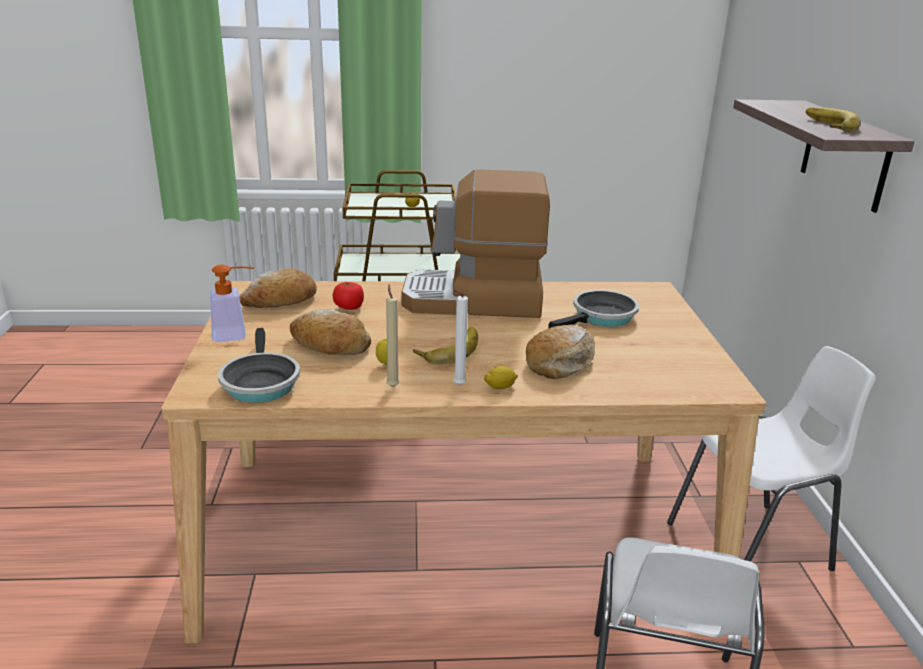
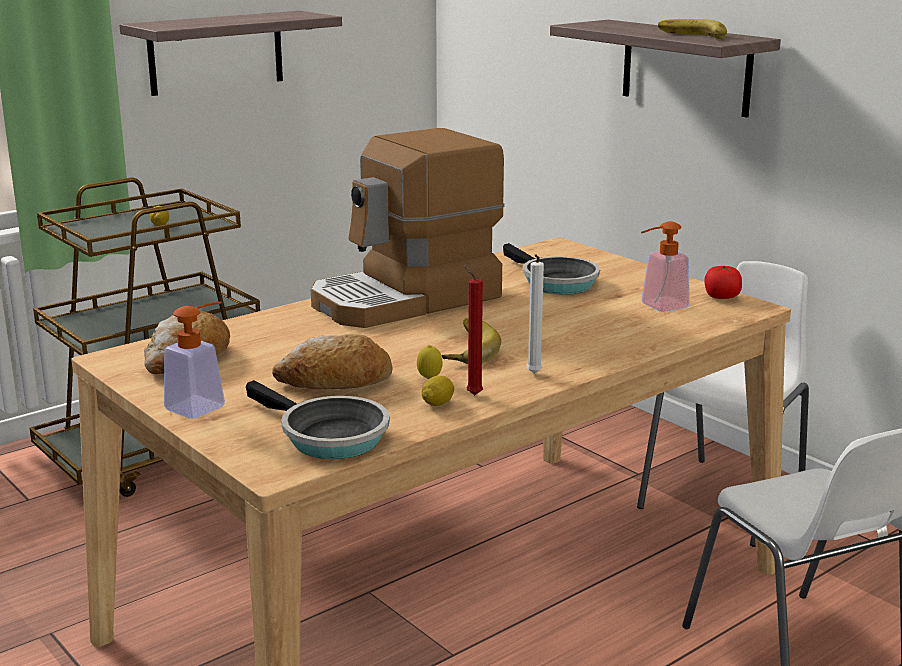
camera: 35 degrees left, 5 degrees down
(349, 307) = (284, 342): tomato -> tomato (721, 297)
(392, 386) = (472, 394): beige candle -> red candle
(500, 387) = (573, 363): lemon -> lemon (438, 403)
(511, 90) = (216, 52): none -> shelf
(561, 362) = (587, 327): bread -> none
(600, 317) = (555, 282): frying pan -> frying pan turned 135 degrees clockwise
(647, 363) = (658, 307): none -> soap dispenser

